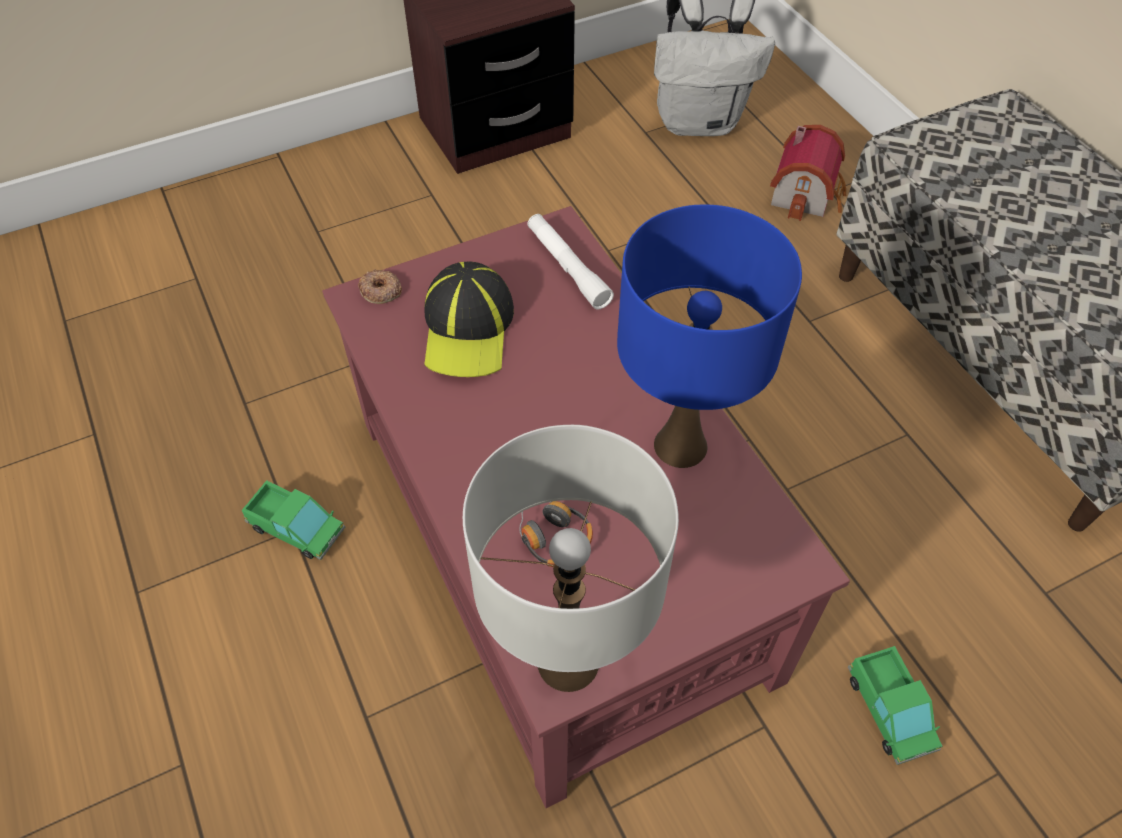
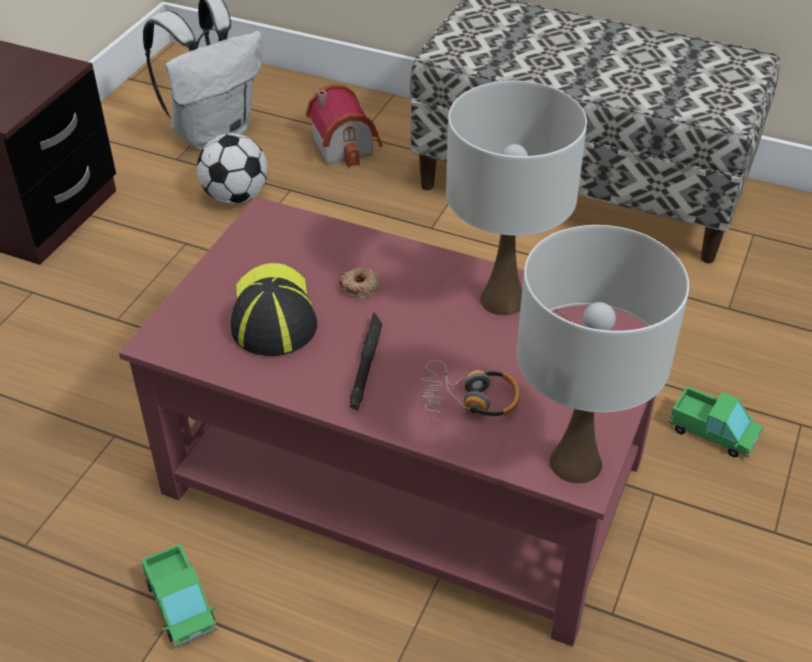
camera: 40 degrees left, 10 degrees down
(297, 528) = (181, 604): toy truck -> toy truck turned 75 degrees clockwise
(380, 290) = (170, 326): donut -> donut (360, 286)
(468, 329) = (272, 313): cap -> cap turned 150 degrees counterclockwise
(492, 429) = (366, 364): none -> black flashlight
(567, 267) = (301, 236): white flashlight -> none
(662, 194) = (236, 197): none -> football
(681, 446) = (503, 300): blue table lamp -> white table lamp

